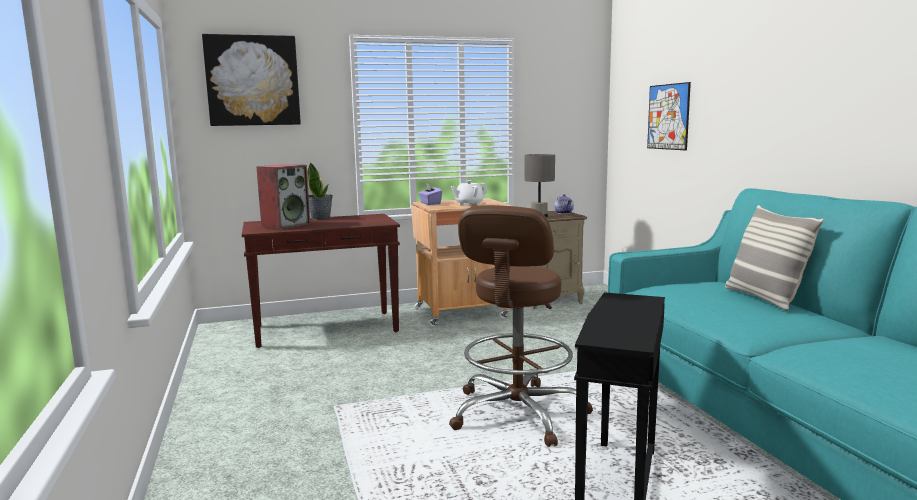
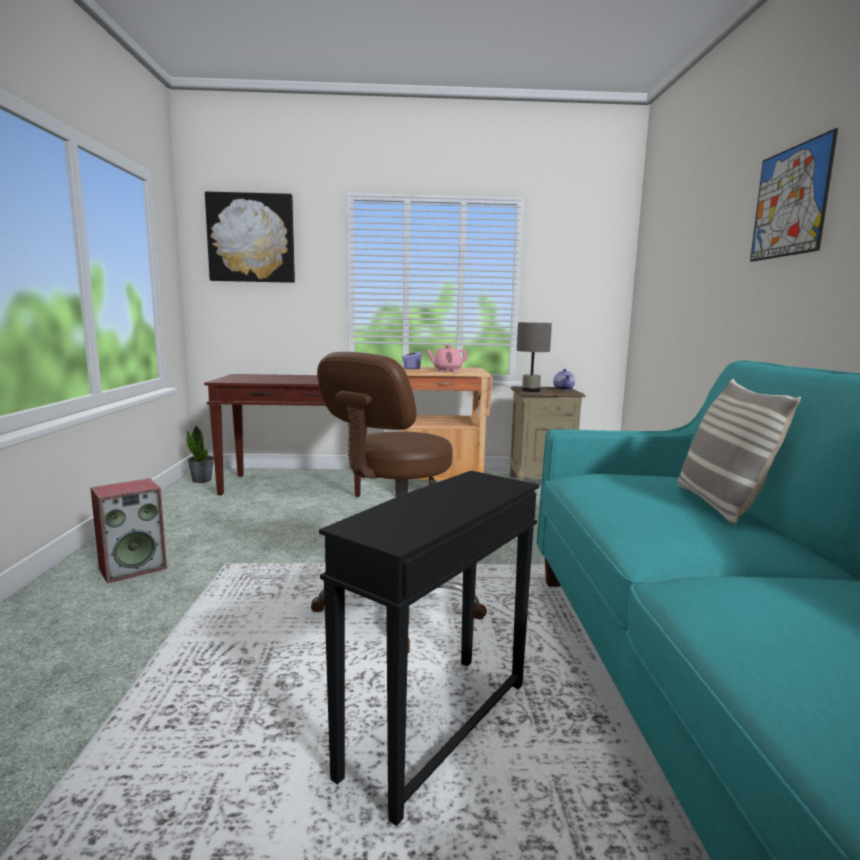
camera: 15 degrees right, 0 degrees up
(286, 226) = (257, 379): speaker -> speaker (134, 568)
(321, 218) = (302, 375): potted plant -> potted plant (202, 480)
(469, 204) = (447, 371): white teapot -> pink teapot
(668, 117) = (685, 282): picture -> picture (790, 202)

